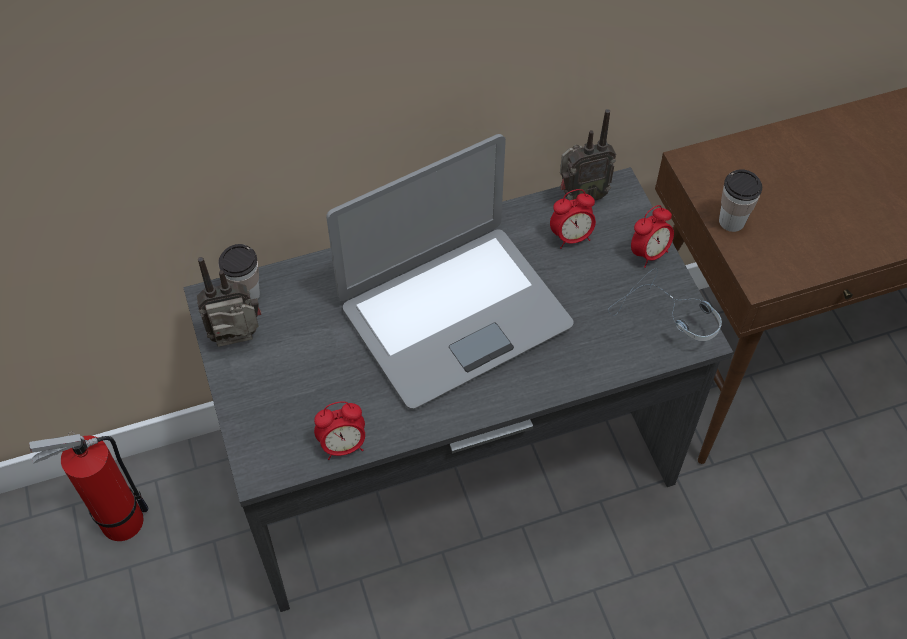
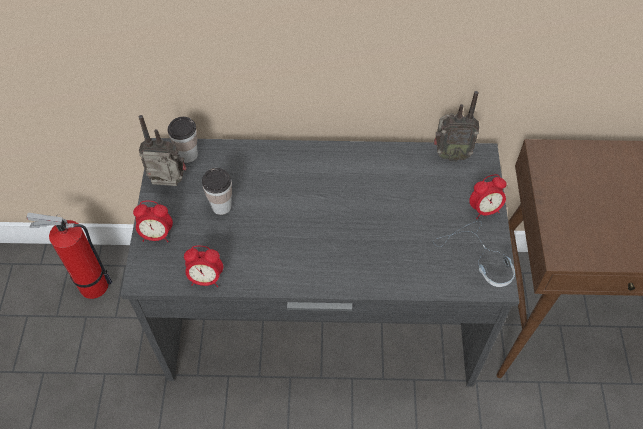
camera: 20 degrees right, 0 degrees up
(454, 315) = (323, 211): laptop -> none
(571, 237) = (431, 181): alarm clock -> alarm clock (157, 235)
(731, 221) = (556, 204): cup -> cup (221, 206)

